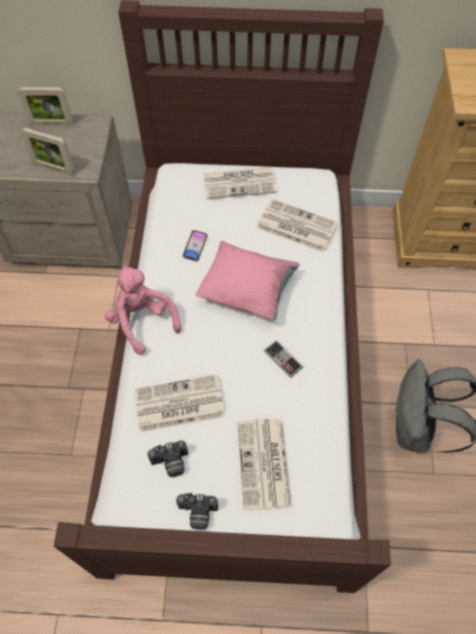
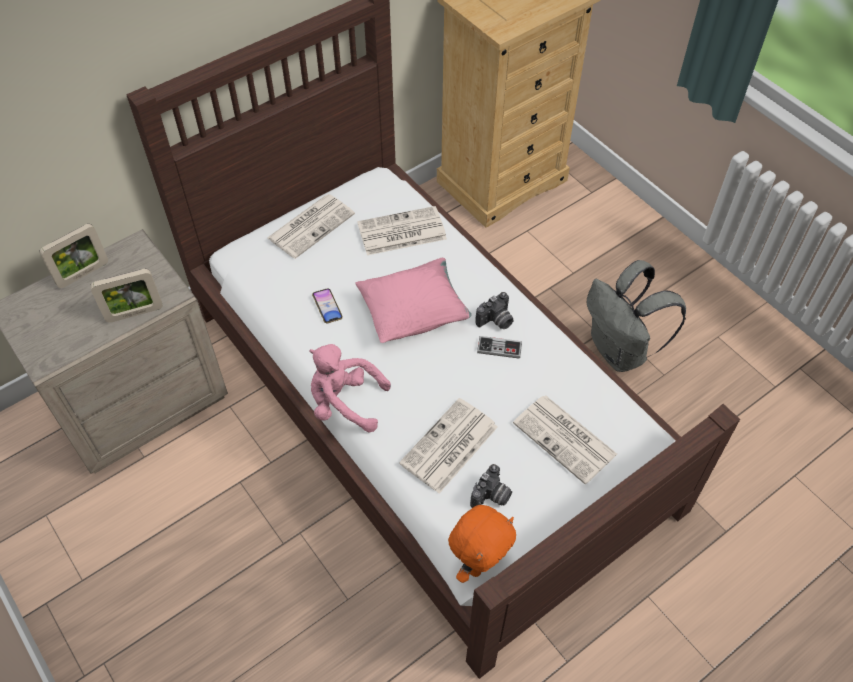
camera: 40 degrees left, 5 degrees down
(117, 504) = (479, 563): none -> orange plush toy
(197, 514) = (552, 517): camera -> camera (496, 321)

